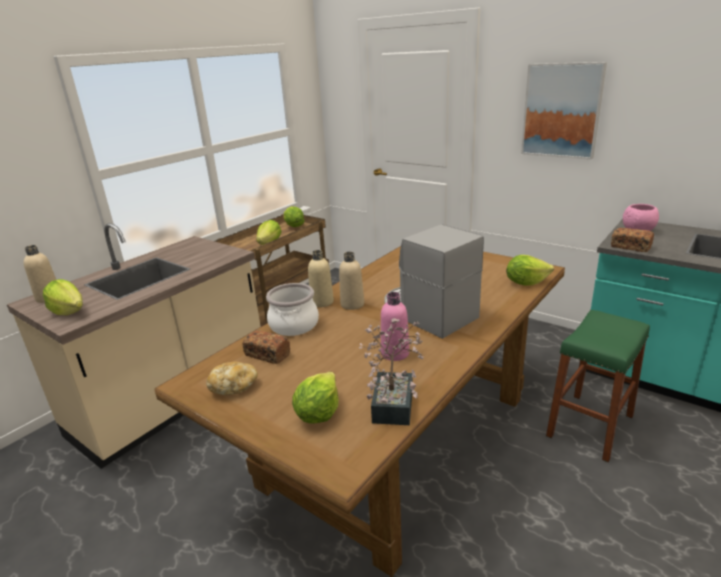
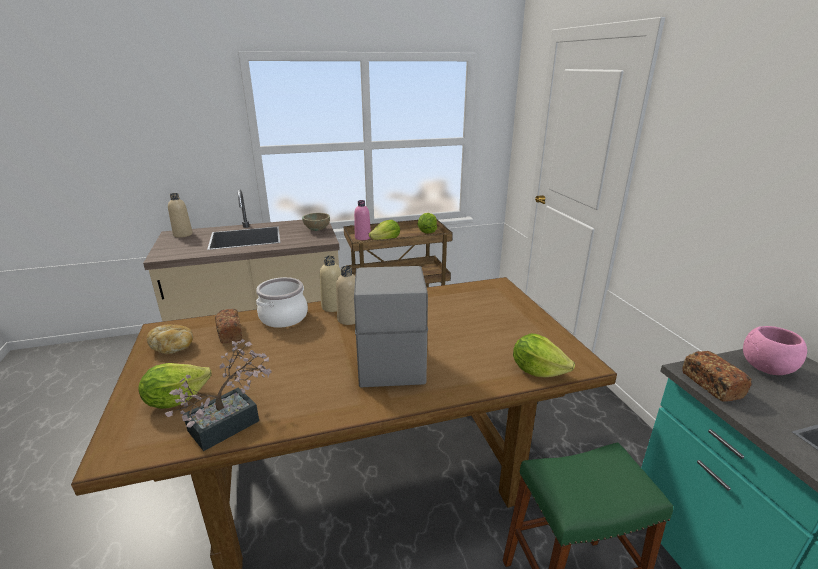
camera: 35 degrees right, 0 degrees up
(69, 311) = (174, 248): lettuce -> none
(207, 248) = (317, 230): none -> beige bowl
(395, 353) = (303, 380): pink bottle -> pink bottle (363, 237)
(561, 111) = (730, 166): picture -> none

